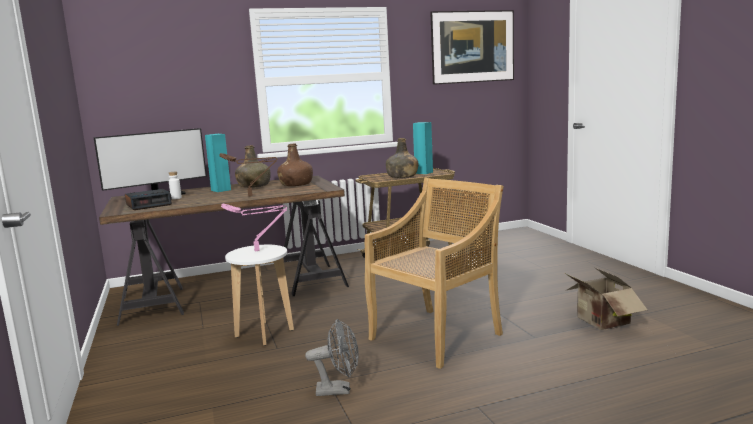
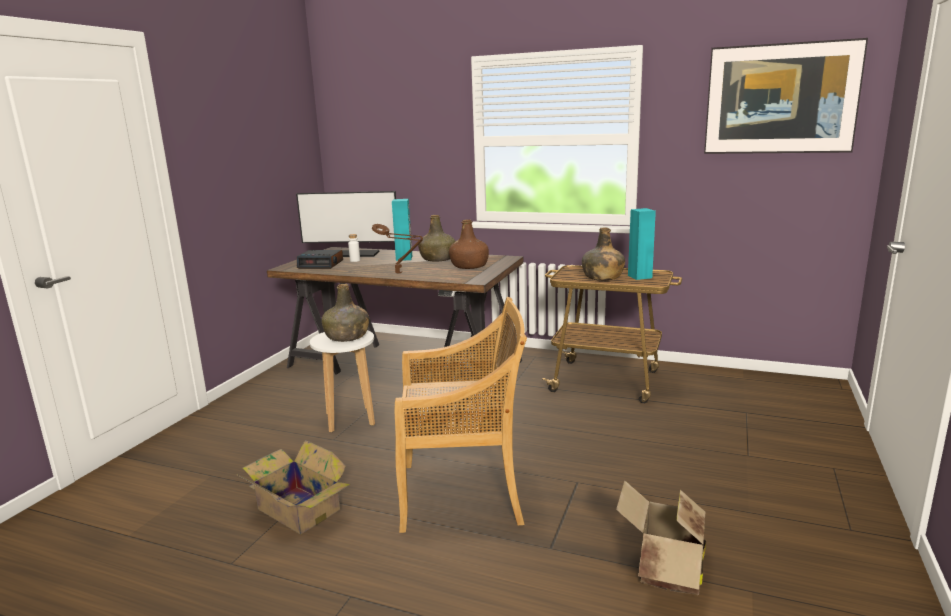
camera: 40 degrees right, 5 degrees up
(259, 251) = (347, 337): pink table lamp -> green bottle
(339, 390) = (297, 508): grey fan -> cardboard box

